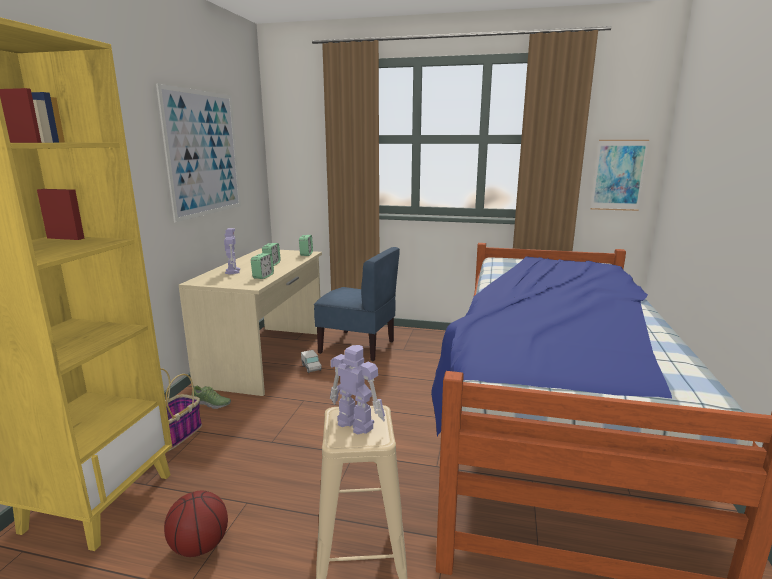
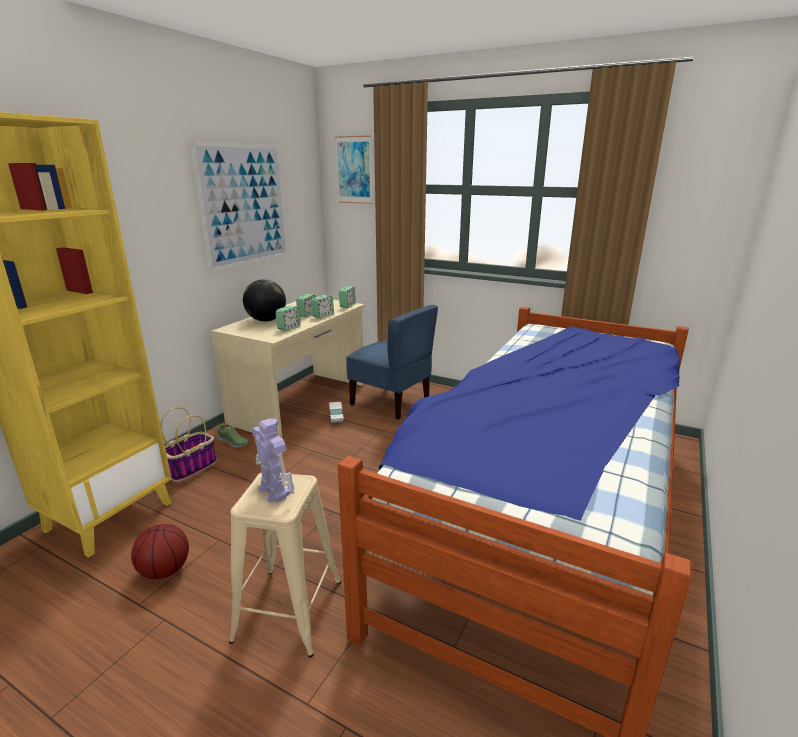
camera: 15 degrees right, 5 degrees up
(232, 271) = (266, 320): toy robot -> globe
(289, 264) = (323, 316): none -> alarm clock
(618, 175) = (694, 238): picture -> picture (354, 170)

